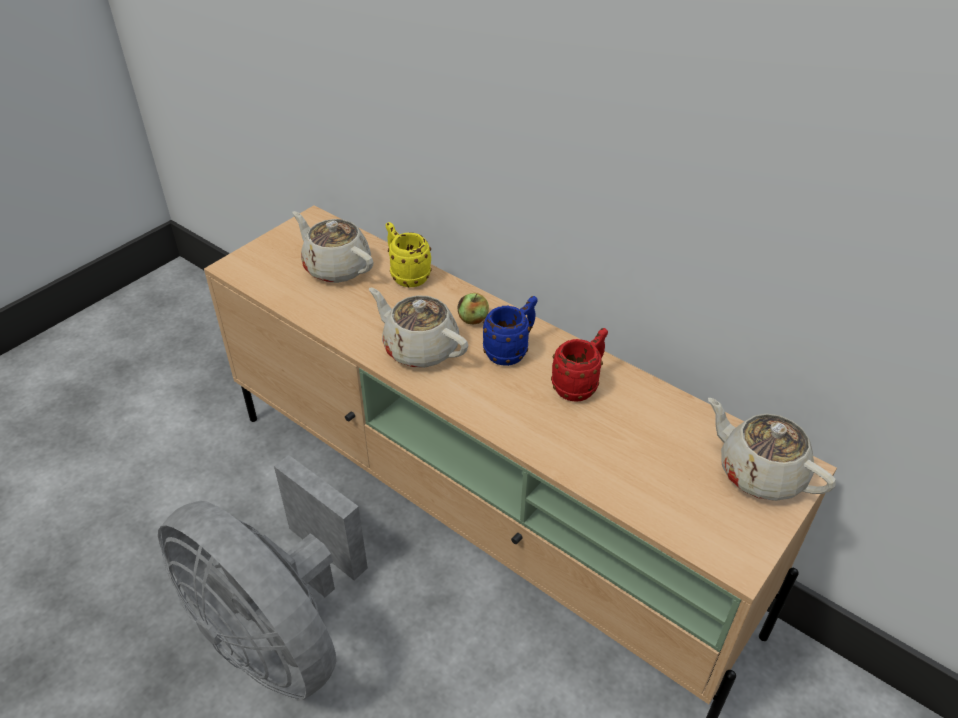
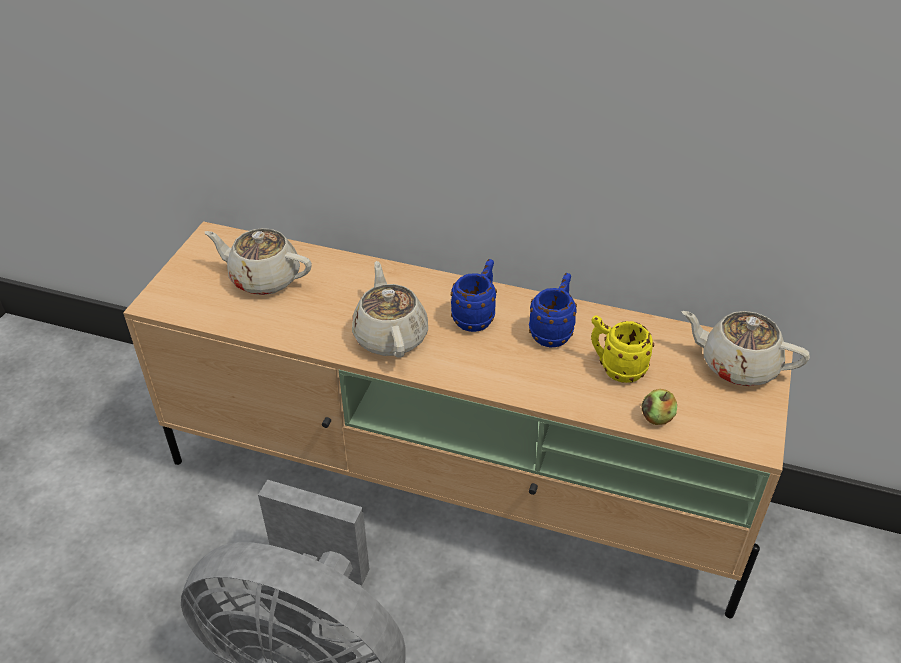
camera: 20 degrees left, 0 degrees up
(406, 275) = (338, 269): yellow mug -> yellow mug (616, 368)
(419, 348) = (390, 336): beige teapot -> beige teapot turned 60 degrees clockwise
(473, 319) = (425, 296): apple -> apple (657, 418)
(579, 385) = (553, 331): red mug -> blue mug

